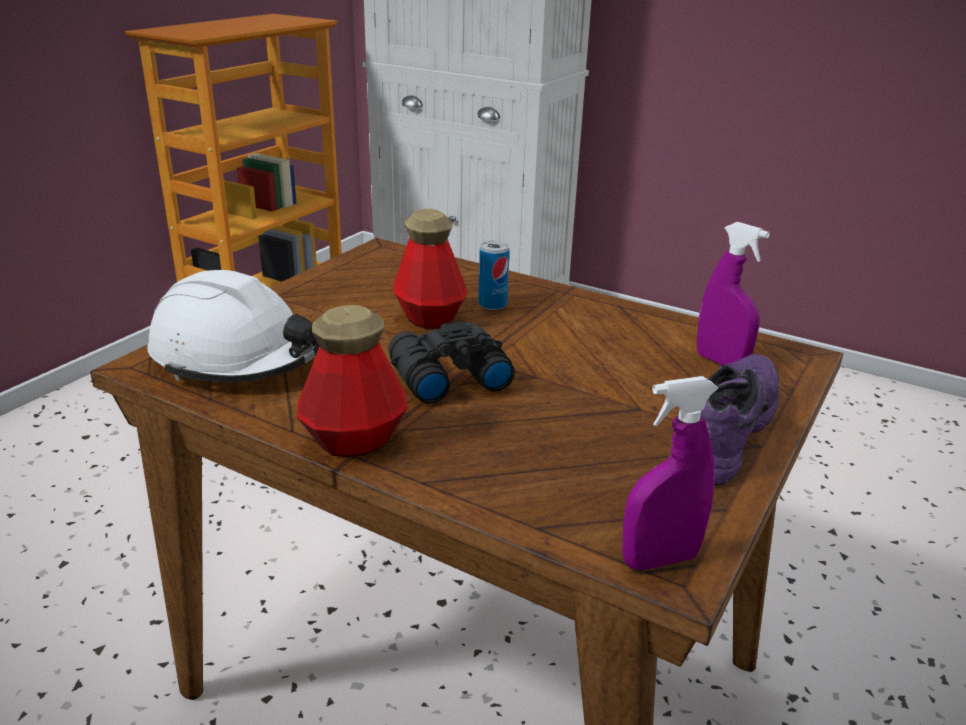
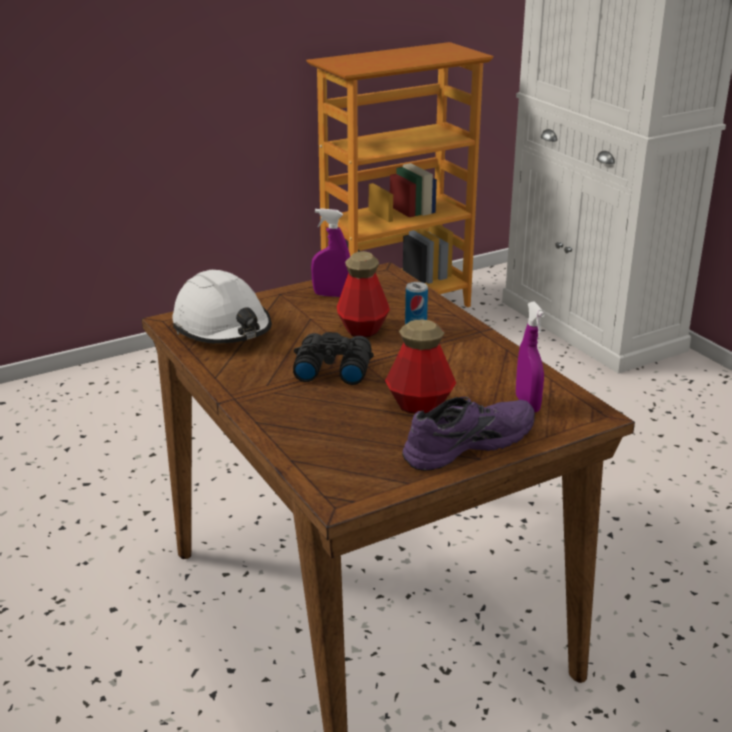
camera: 30 degrees right, 0 degrees up
(354, 440) = (242, 391): bottle -> bottle (419, 405)
(660, 559) = (337, 493): purple spray bottle -> purple spray bottle (331, 295)

